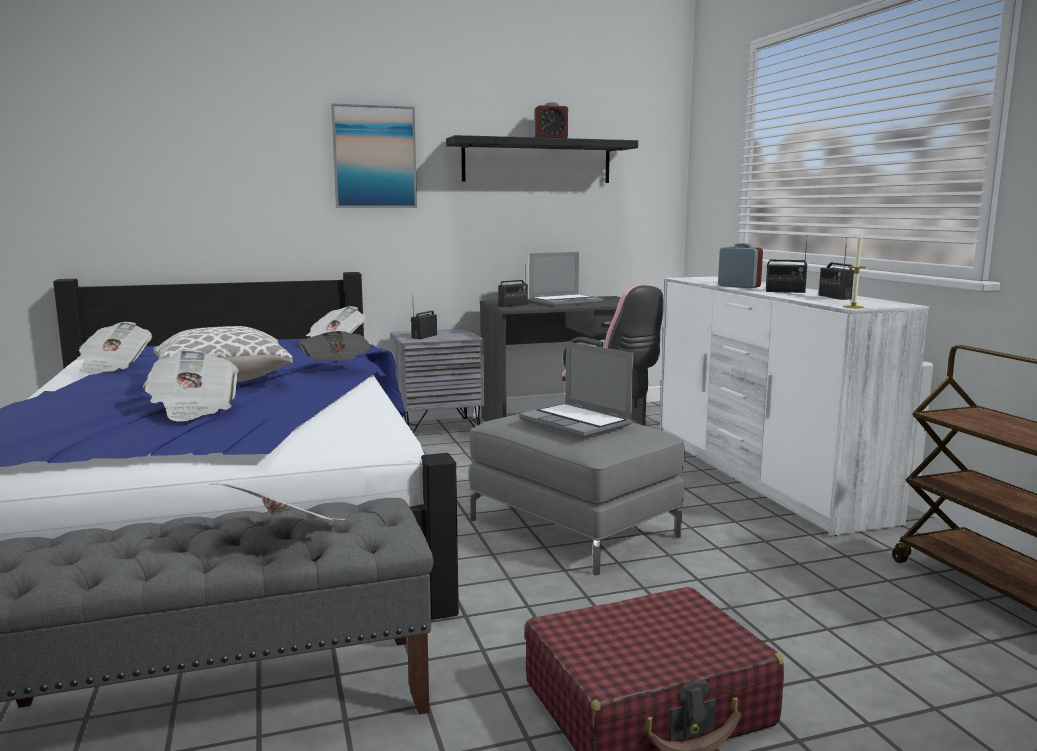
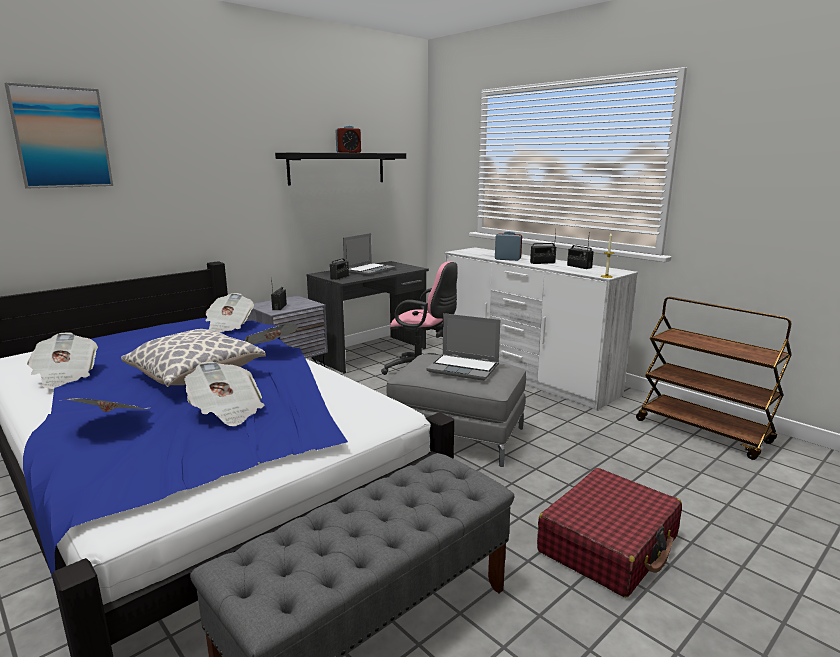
camera: 25 degrees left, 5 degrees up
(283, 535) = (417, 504): newspaper -> newspaper (113, 423)
(374, 157) = (223, 169): picture -> picture (61, 137)

